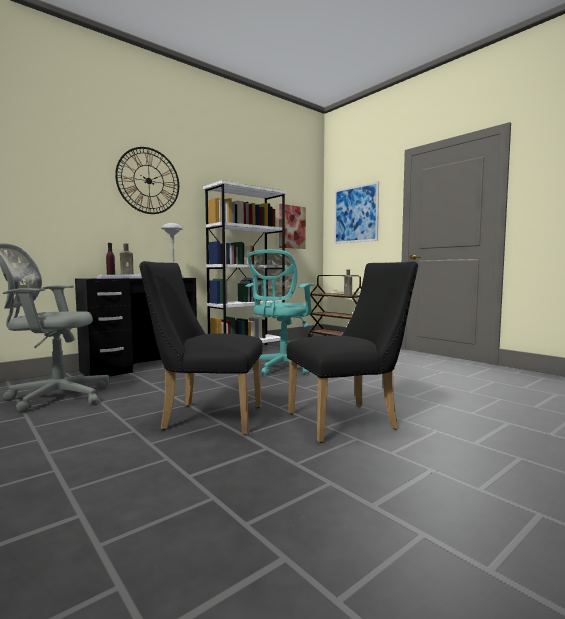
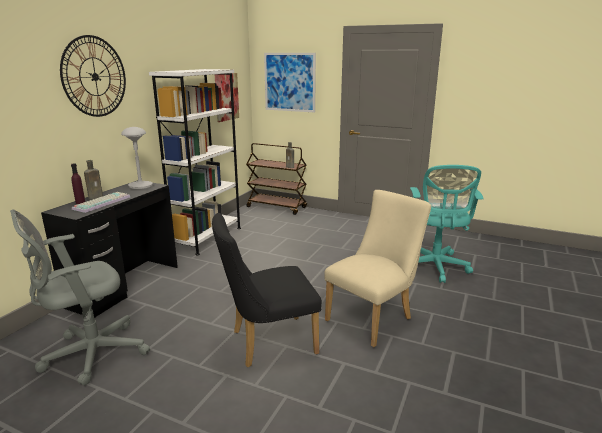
camera: 25 degrees left, 15 degrees up
(282, 368) = (266, 260): turquoise office chair -> turquoise office chair (435, 267)
(349, 420) = (373, 317): black chair -> beige chair

